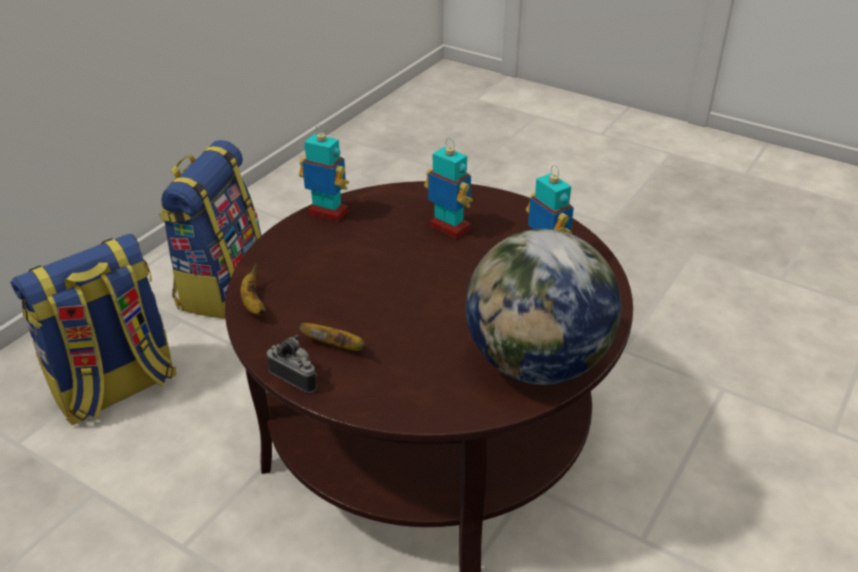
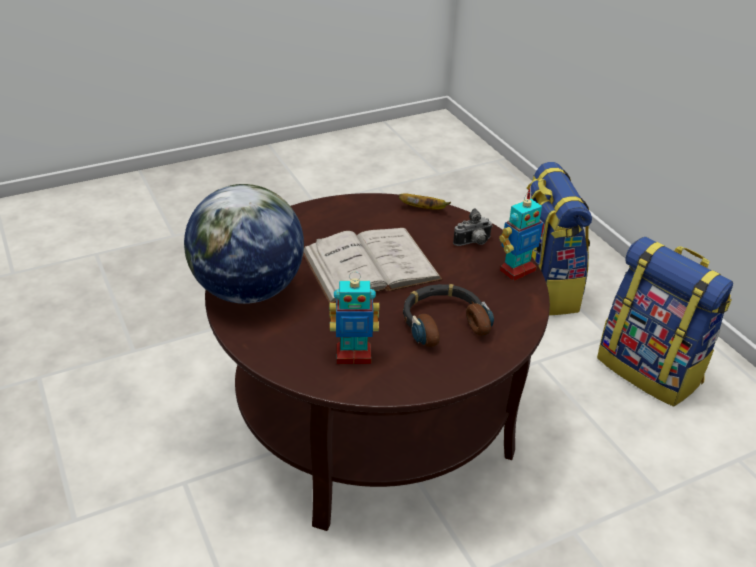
camera: 120 degrees right, 0 degrees up
(297, 376) = (338, 204): camera -> camera (473, 243)
(336, 346) = (350, 224): banana -> none
(404, 300) = (370, 265): none -> white book
(449, 228) = (443, 322): toy robot -> headphones

